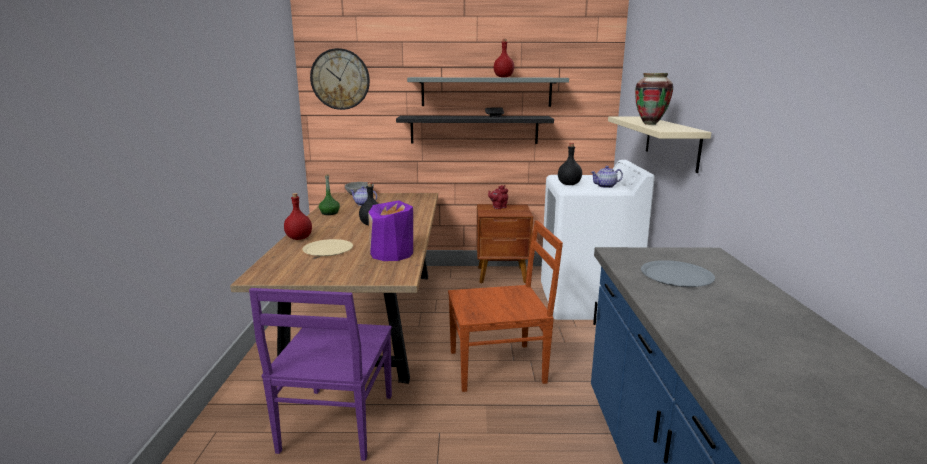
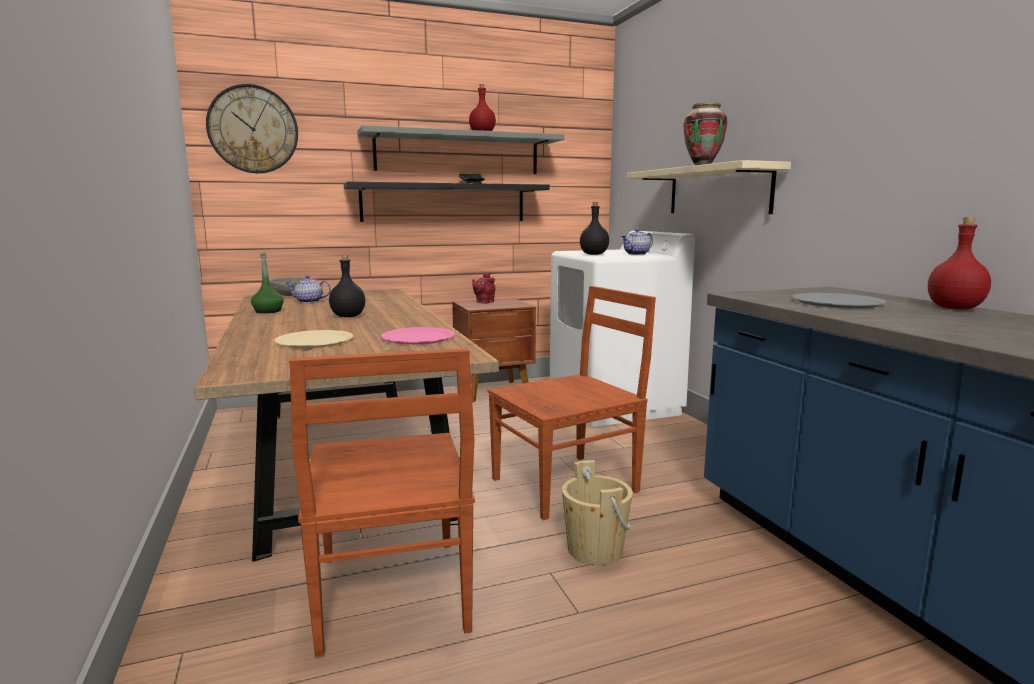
camera: 20 degrees left, 5 degrees down
(299, 238) = (252, 335): red bottle -> red bottle (956, 308)
(336, 424) = (391, 596): purple chair -> brown chair
(392, 253) = (418, 337): purple vase -> pink plate
(480, 422) = (595, 549): none -> beige bucket

